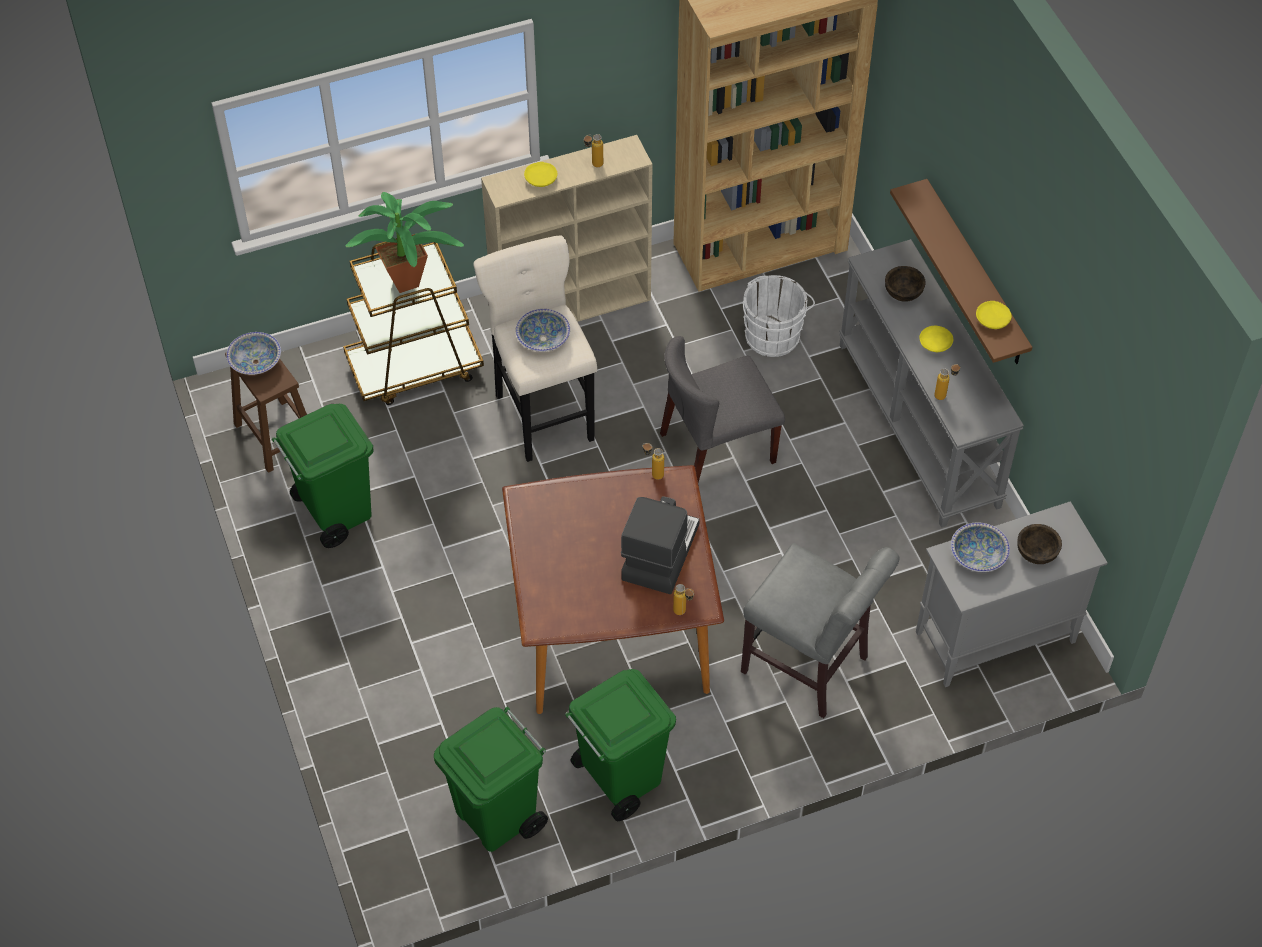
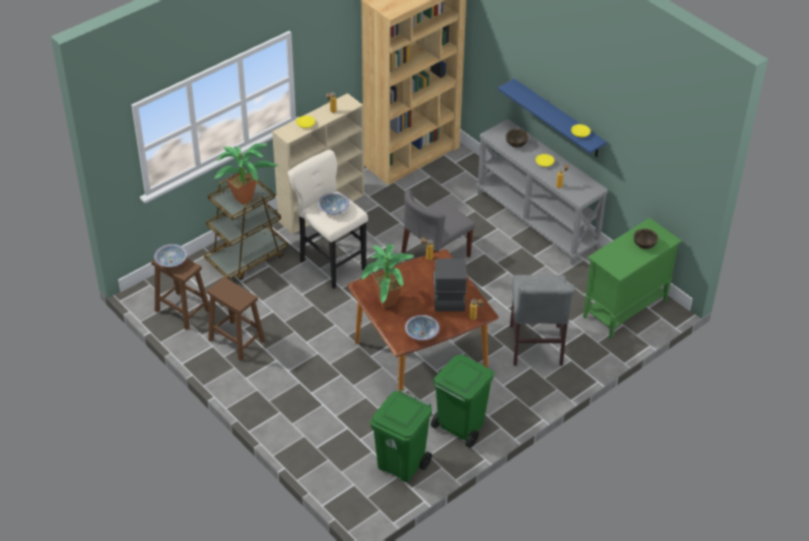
camera: 20 degrees left, 10 degrees down
(335, 512) = (236, 340): green trash can -> brown stool
(548, 545) = (386, 305): none -> potted plant
(774, 334) = (439, 196): white bucket -> none
(810, 668) = (536, 348): grey chair -> grey chair turned 75 degrees clockwise
(975, 275) = (558, 119): brown shelf -> blue shelf
(978, 555) = (615, 253): bowl -> bowl (421, 333)
(994, 638) = (624, 309): grey cabinet -> green cabinet

